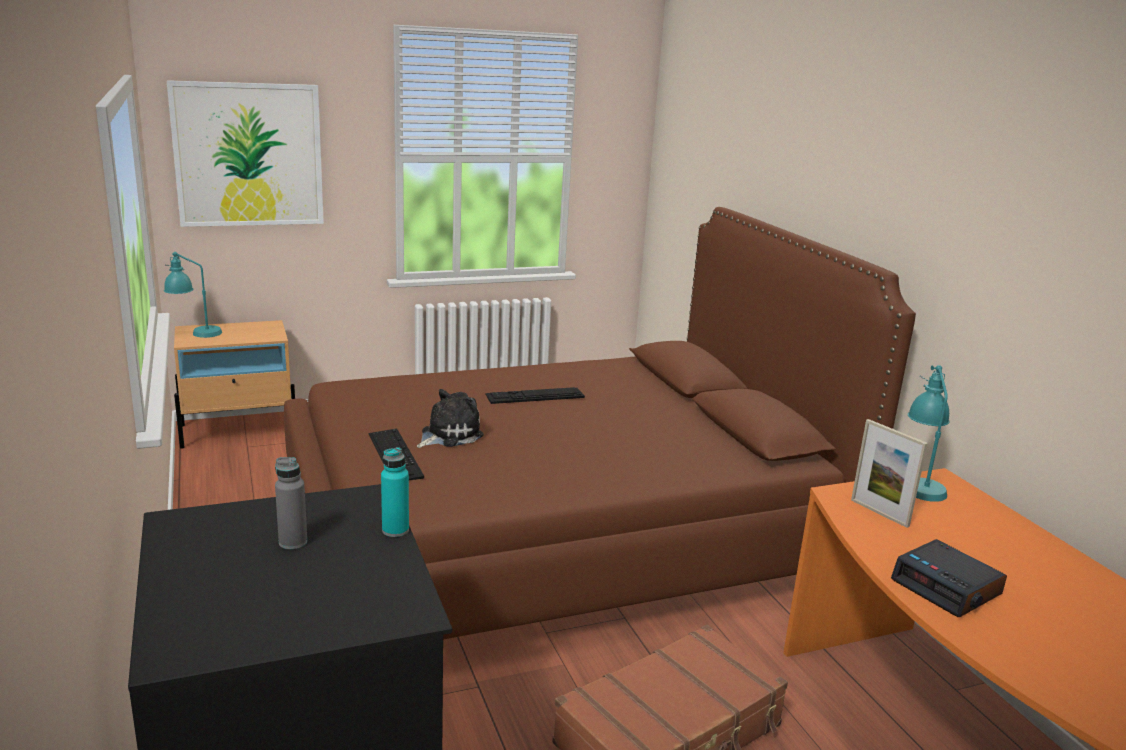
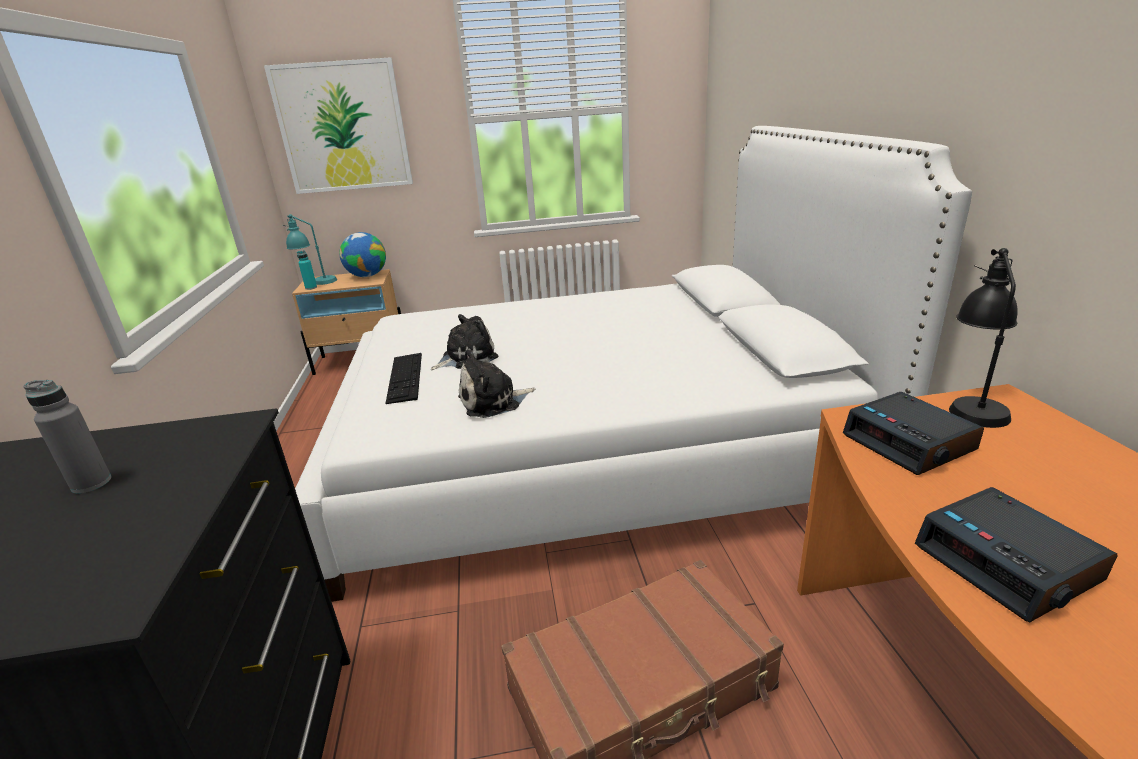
camera: 15 degrees right, 5 degrees up
(259, 328) = (367, 276): none -> globe
(395, 530) = (220, 469): turquoise bottle -> turquoise bottle (311, 288)
(503, 481) = (493, 402): none -> plush toy
(535, 395) = (566, 320): keyboard -> none
(556, 532) = (589, 447): brown bed -> white bed
(879, 513) = (910, 443): picture frame -> alarm clock
(919, 483) = (971, 403): turquoise table lamp -> black table lamp

